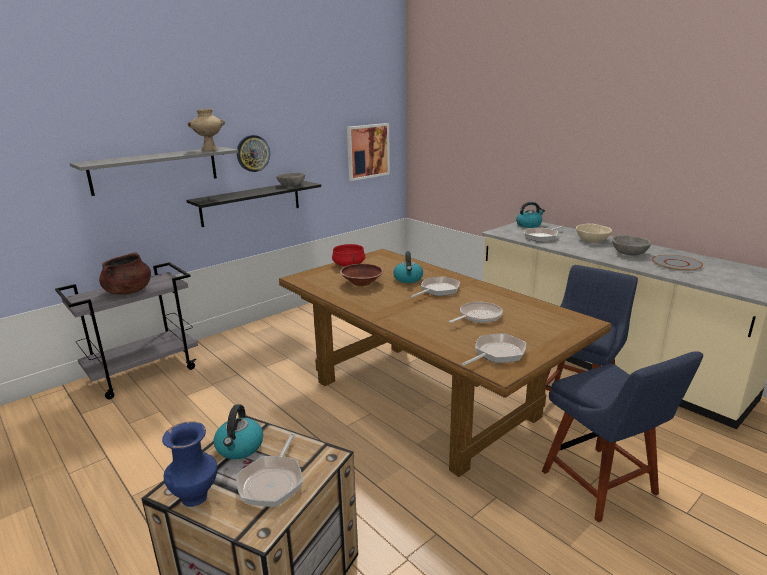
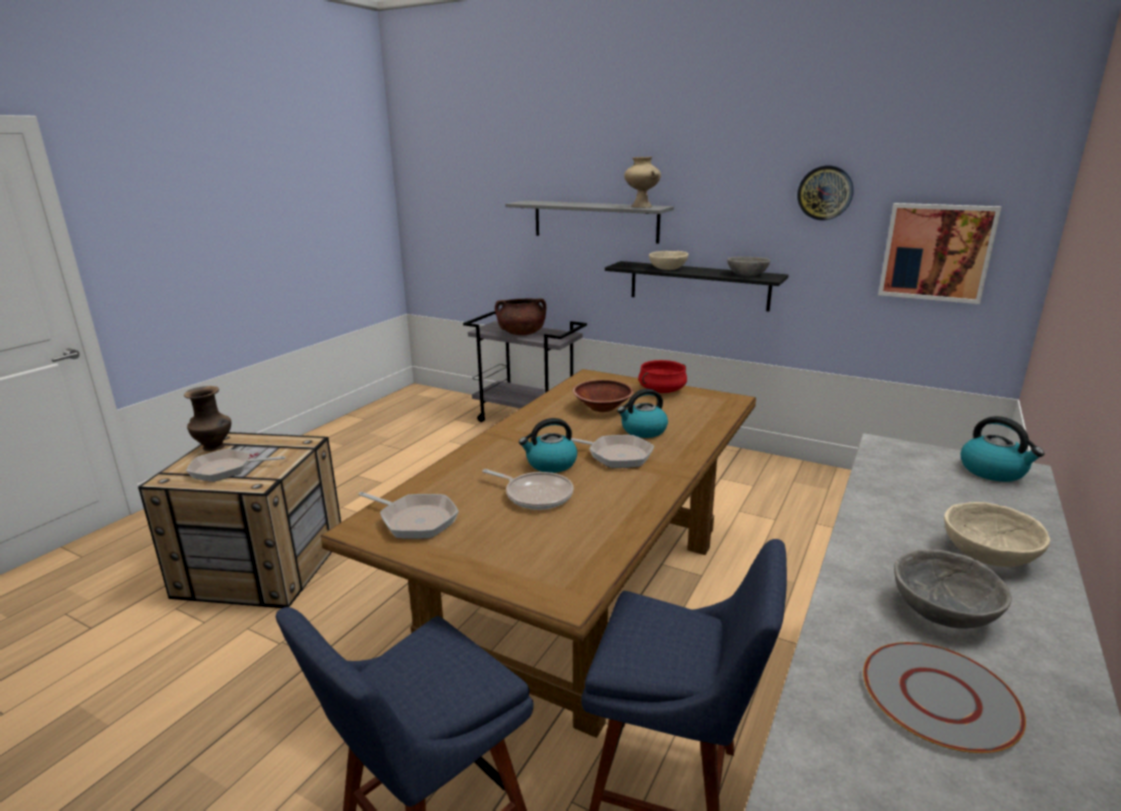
camera: 70 degrees right, 0 degrees up
(196, 496) = (215, 447): blue vase -> brown vase
(240, 194) = (668, 268): none -> beige bowl
(240, 447) = (277, 446): kettle -> kettle (550, 464)
(253, 153) = (713, 221): wall clock -> wall clock (825, 193)
(542, 236) = (920, 490): frying pan -> none

